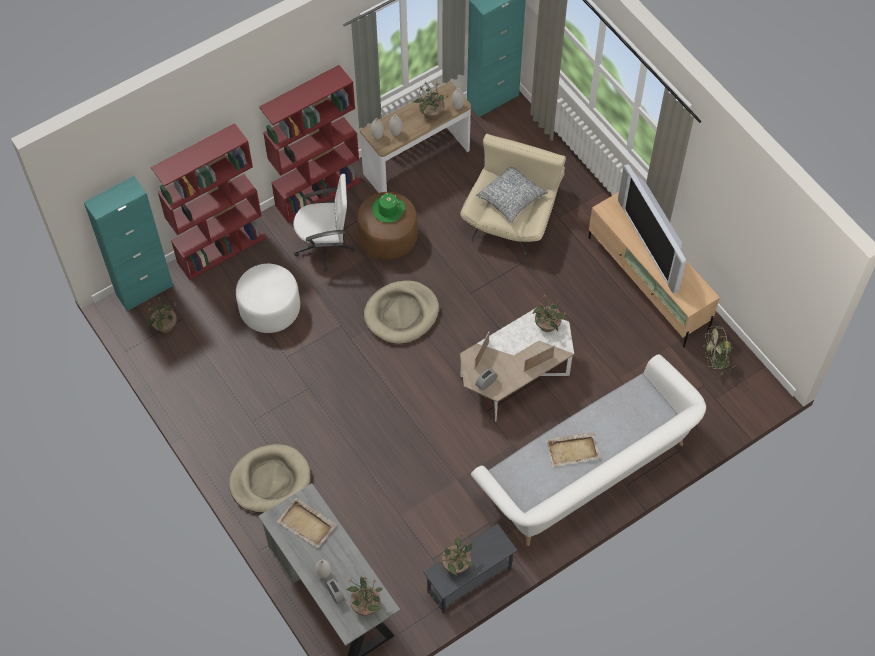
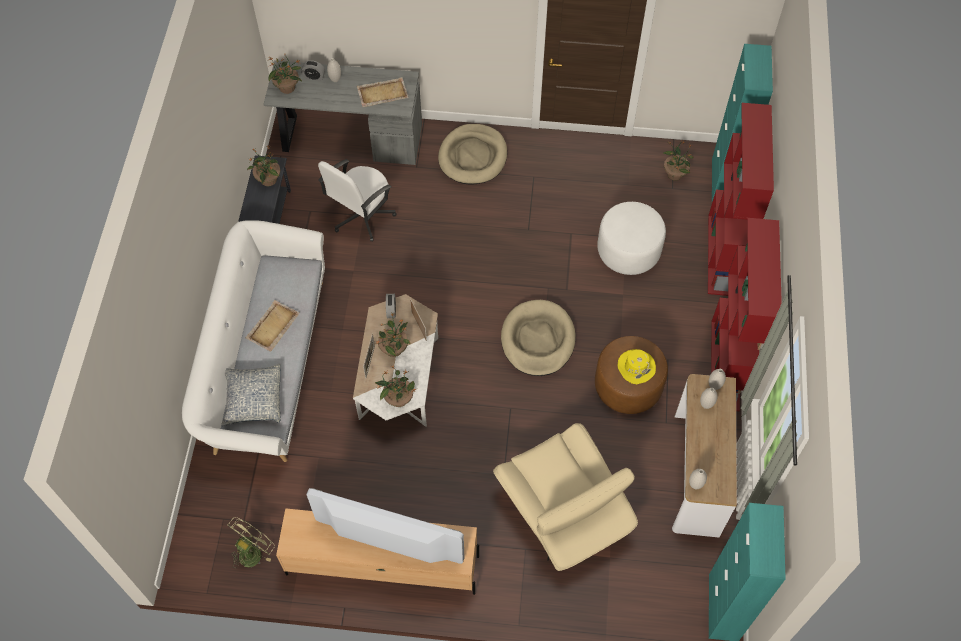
camera: 130 degrees right, 0 degrees up
(325, 245) = (660, 332): white office chair -> white office chair (362, 216)
(388, 210) = (636, 367): green hat -> yellow hat
(431, 114) = (705, 453): potted plant -> potted plant (394, 348)
(511, 198) = (559, 479): pillow -> pillow (253, 399)

